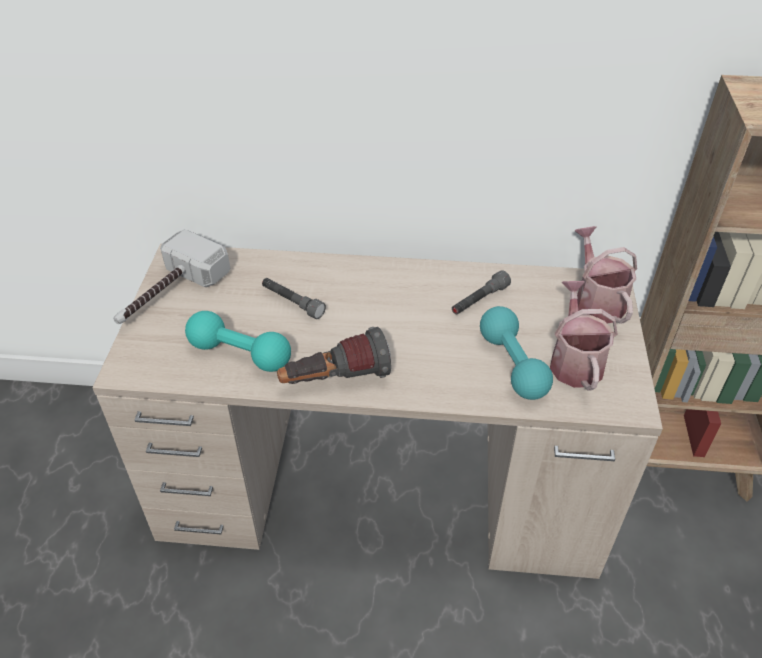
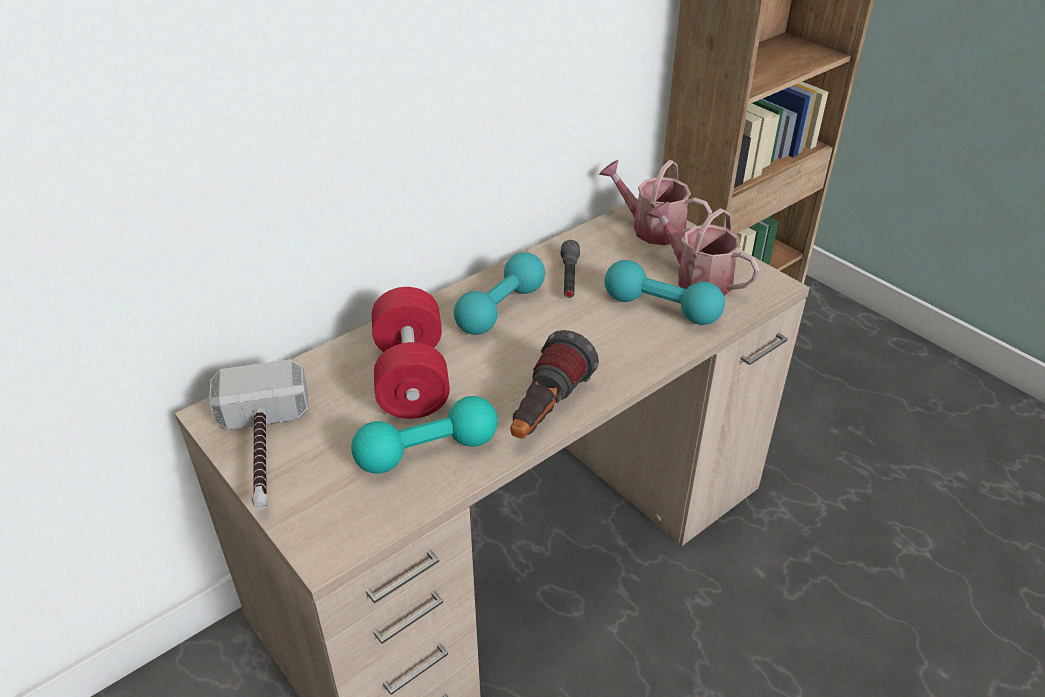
camera: 45 degrees left, 5 degrees down
(292, 303) = (411, 377): grey flashlight -> red dumbbell
(403, 293) = (501, 309): none -> turquoise dumbbell

